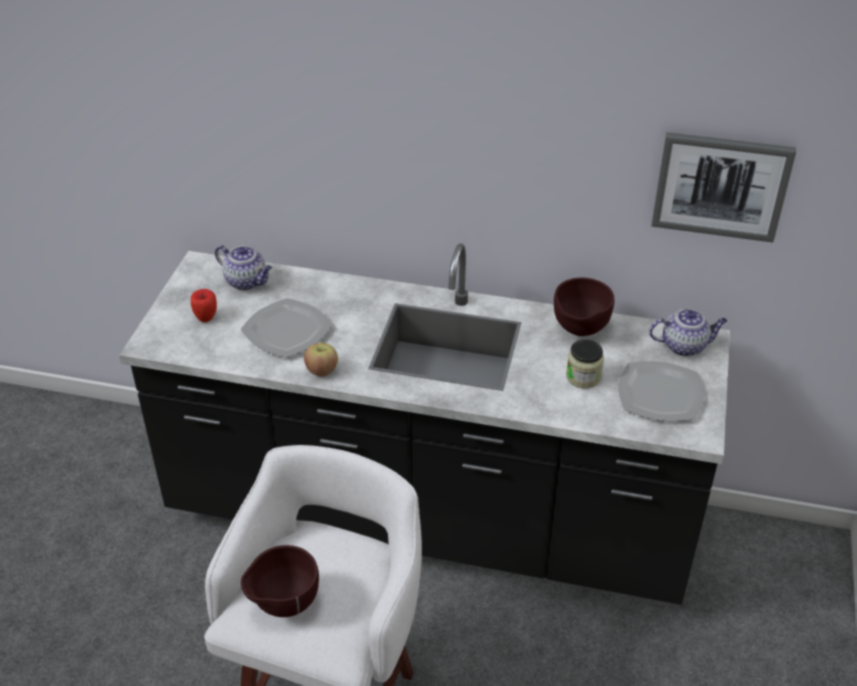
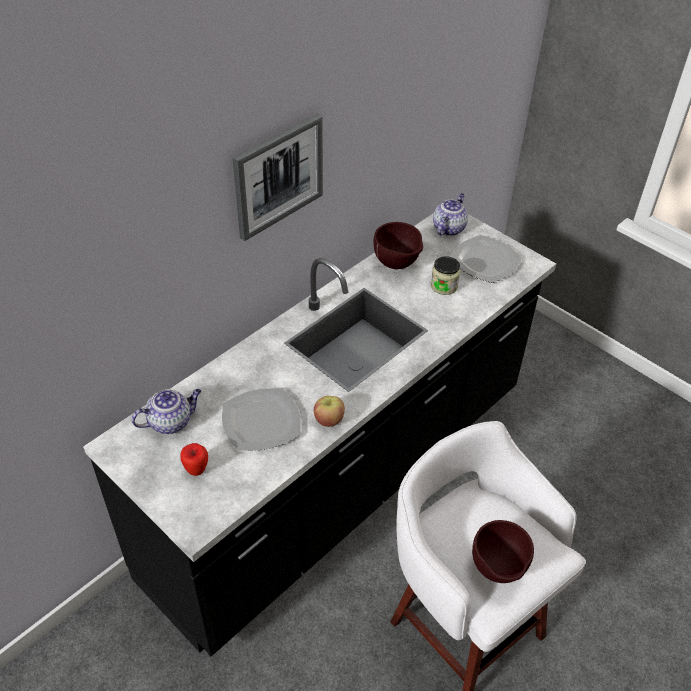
camera: 60 degrees left, 5 degrees up
(721, 186) = (437, 104): picture -> picture (278, 176)

